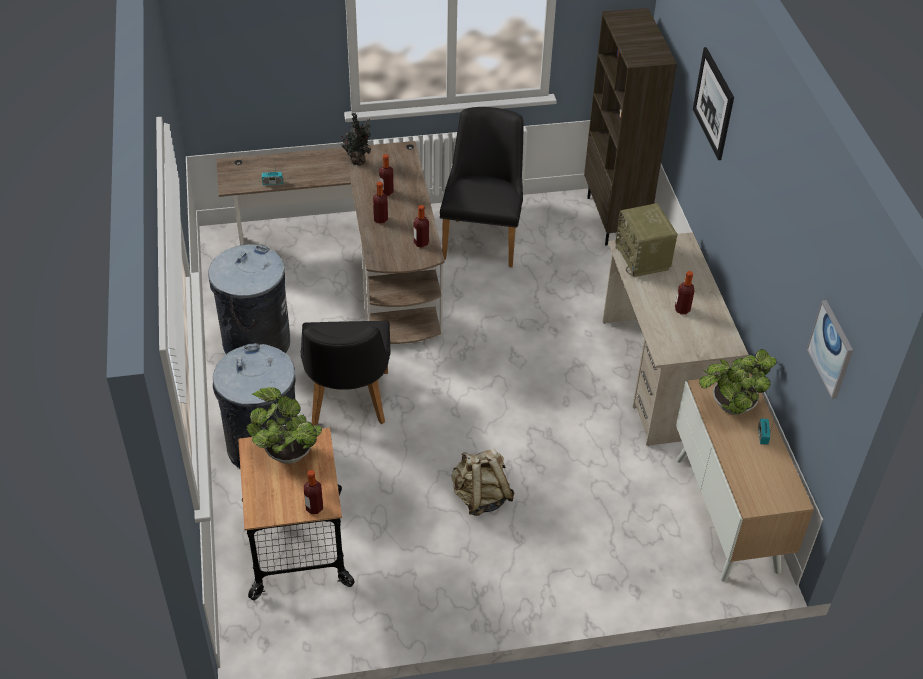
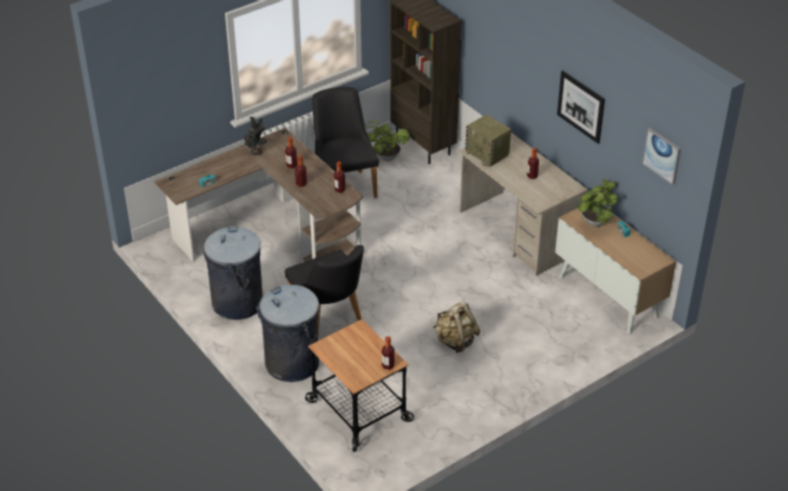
camera: 25 degrees left, 5 degrees down
(287, 452) = (345, 342): potted plant -> potted plant (385, 156)
(713, 103) = (505, 37): picture -> picture (581, 106)

